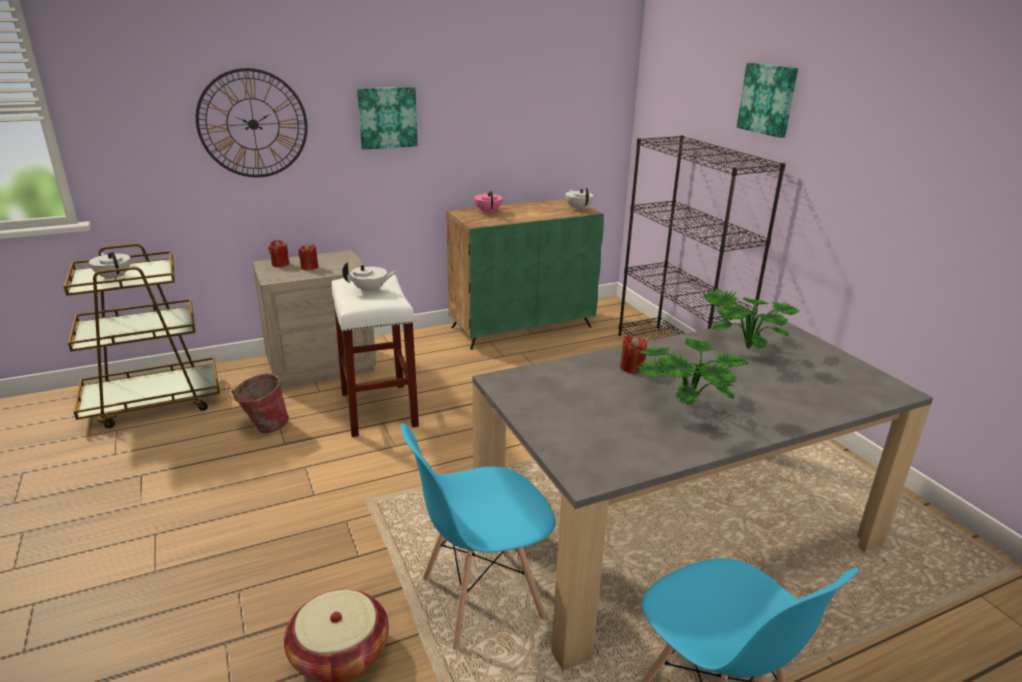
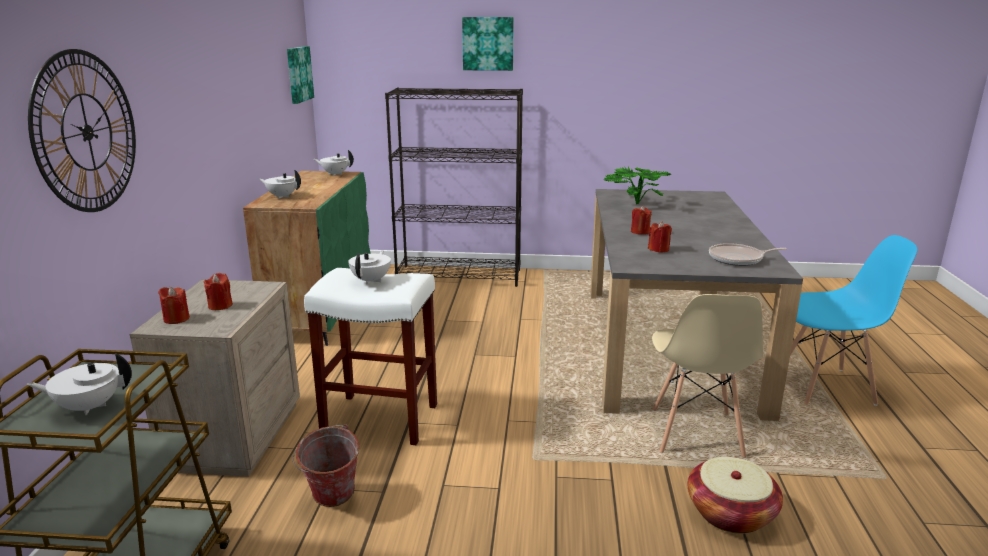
camera: 60 degrees left, 5 degrees down
(387, 117) = (188, 104): picture -> picture (298, 74)
(480, 598) = (695, 433): blue chair -> beige chair
(488, 212) = (282, 196): pink teapot -> white teapot
(578, 388) = (658, 249): none -> red candle
(602, 443) = (738, 259): none -> frying pan
(683, 406) = (702, 233): potted plant -> none

